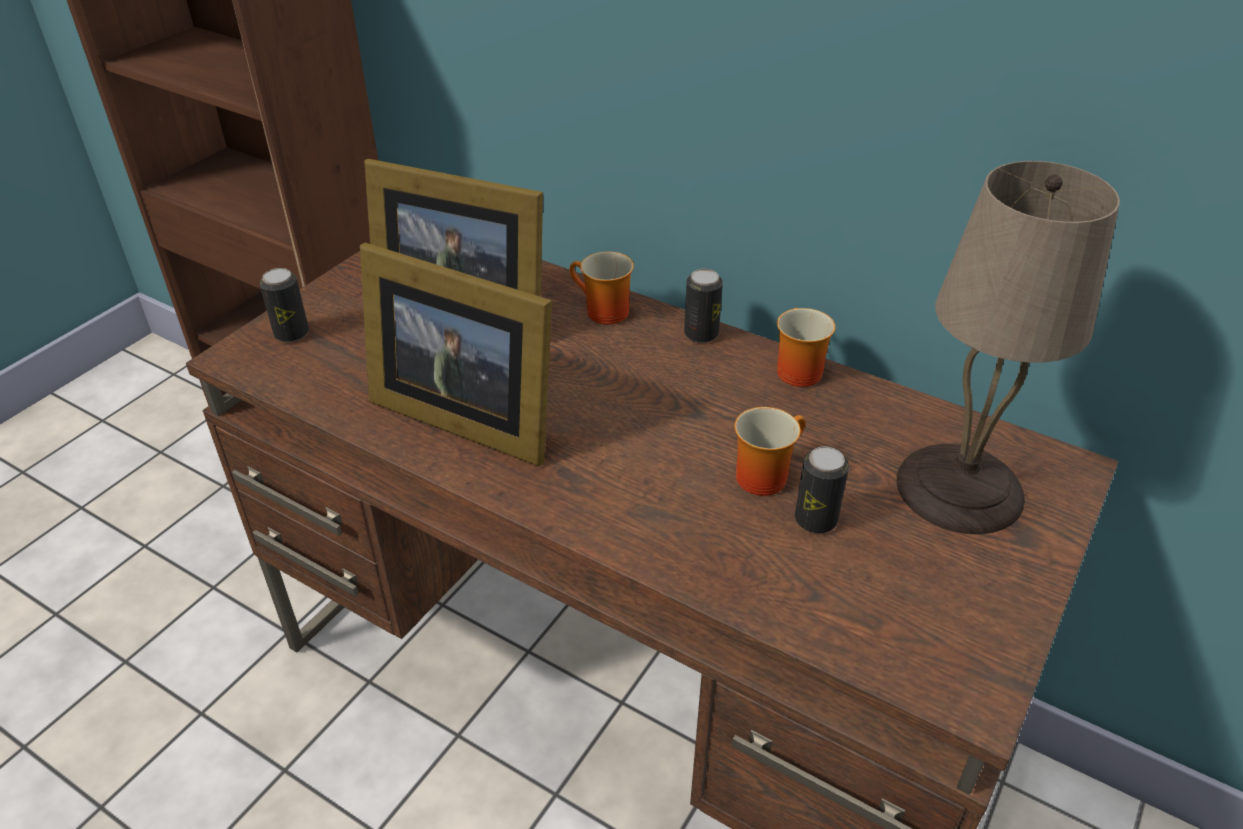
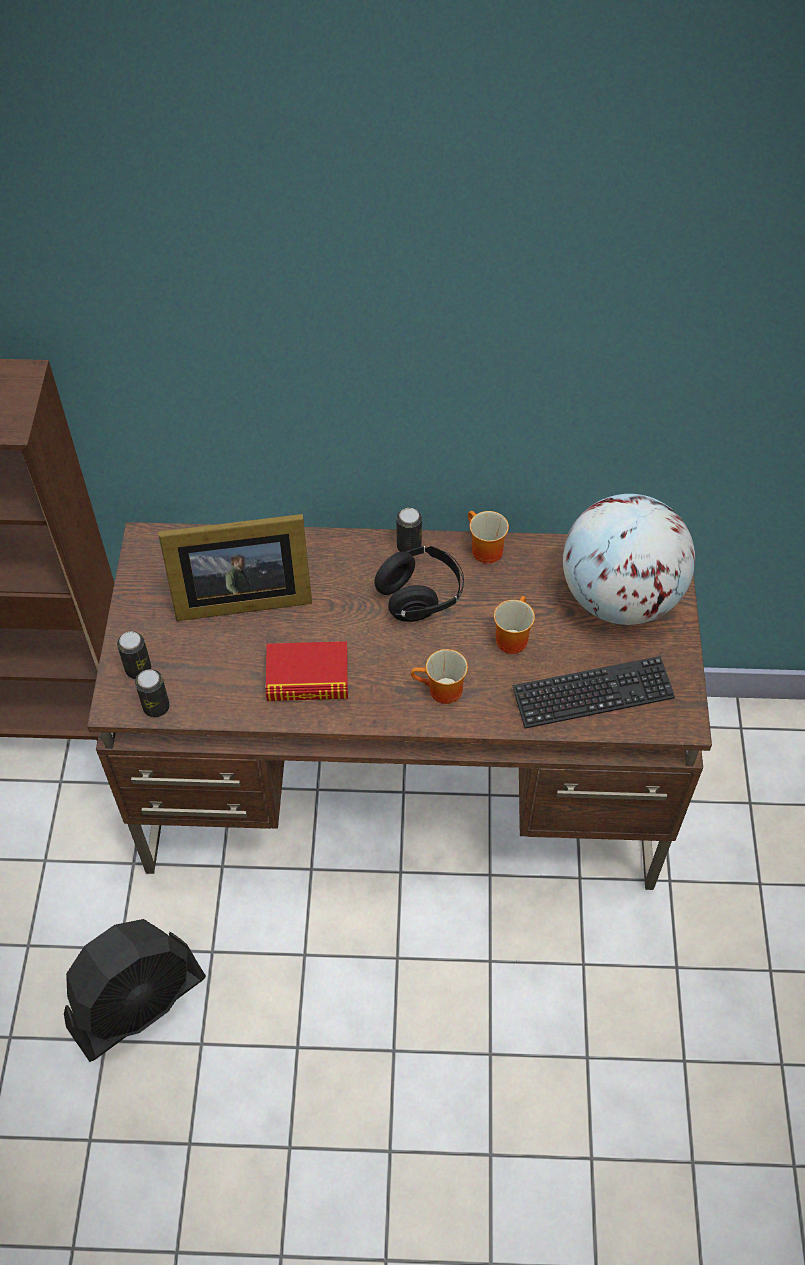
camera: 30 degrees left, 15 degrees up
(167, 783) = (138, 1002): none -> black fan
(463, 413) = (307, 677): picture frame -> book
(601, 312) = (333, 556): mug -> mug (441, 692)
(675, 386) = (420, 596): none -> black headphones
(815, 520) = (556, 654): can -> can (156, 707)
(839, 593) = (593, 694): none -> keyboard
(960, 490) = (619, 598): beige table lamp -> globe

